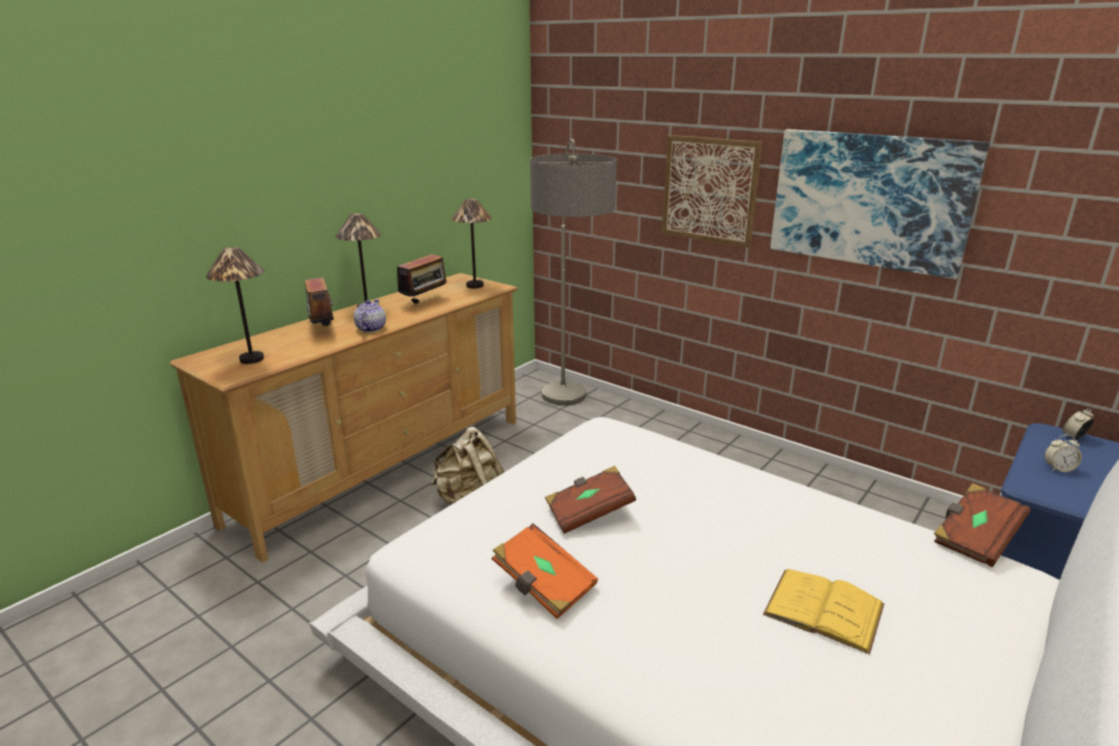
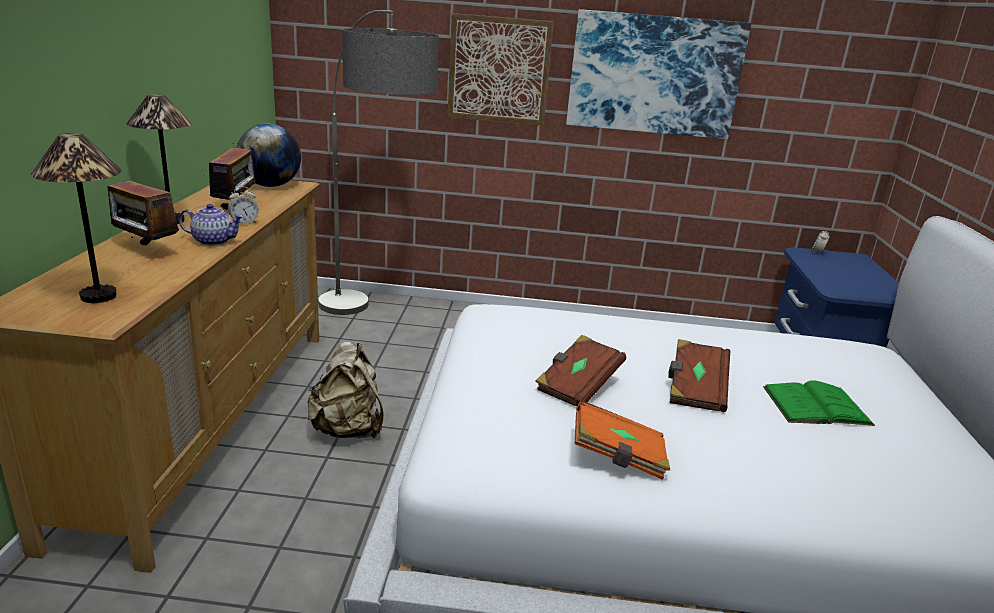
camera: 35 degrees left, 0 degrees up
(370, 328) = (213, 241): teapot -> teapot turned 120 degrees clockwise
(475, 286) = (270, 185): table lamp -> globe
(824, 609) = (816, 405): yellow book -> green book
(975, 538) = (832, 332): brown book -> brown book (695, 390)
(1058, 469) = (834, 274): alarm clock -> alarm clock (244, 222)

